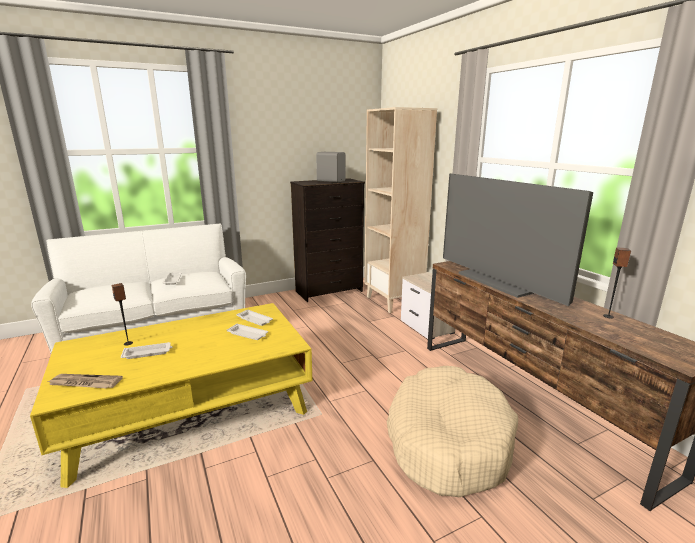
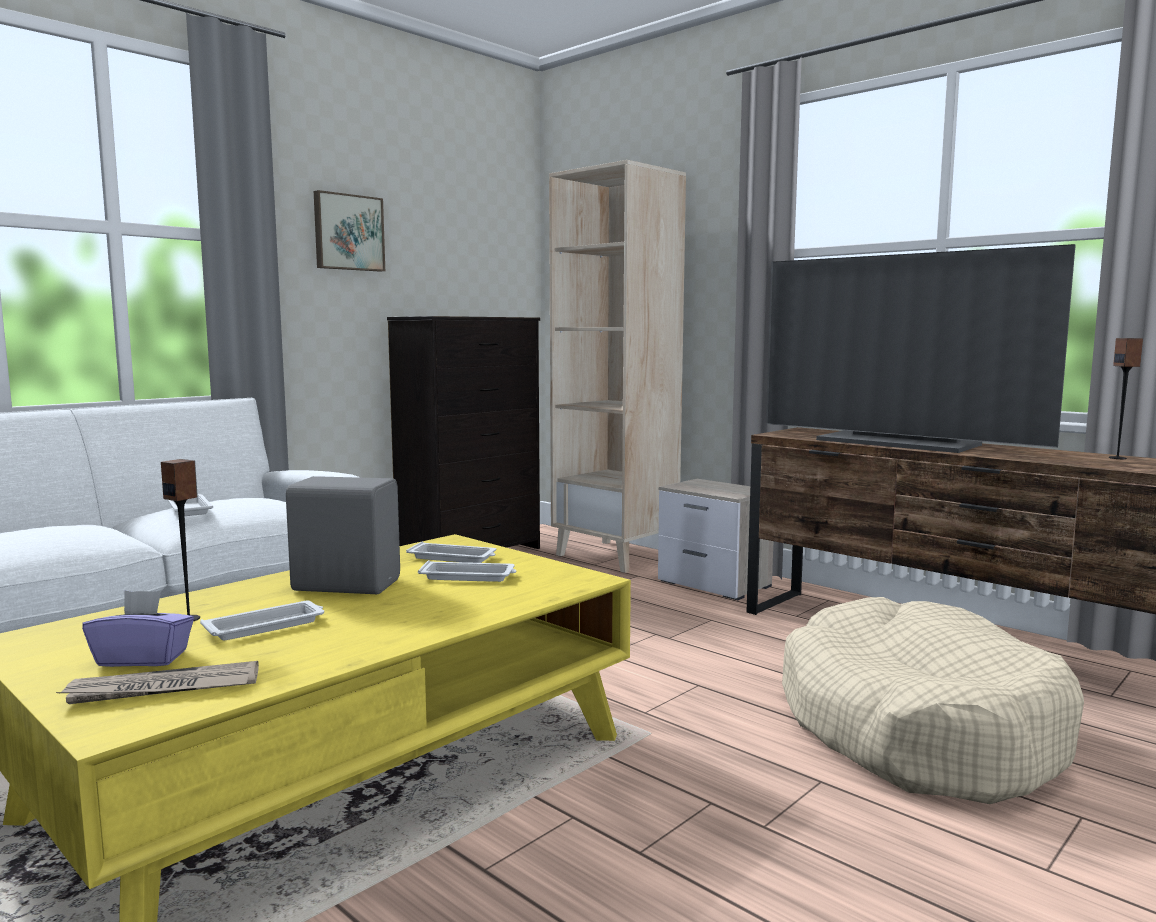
camera: 20 degrees left, 10 degrees down
(94, 364) = (143, 658): none -> purple tissue box
(271, 142) = (348, 232): none -> picture
(331, 181) = (472, 316): grey speaker -> grey speaker (346, 584)

